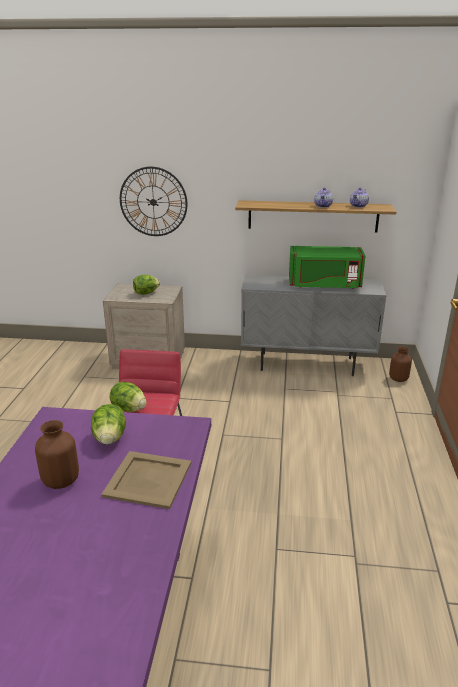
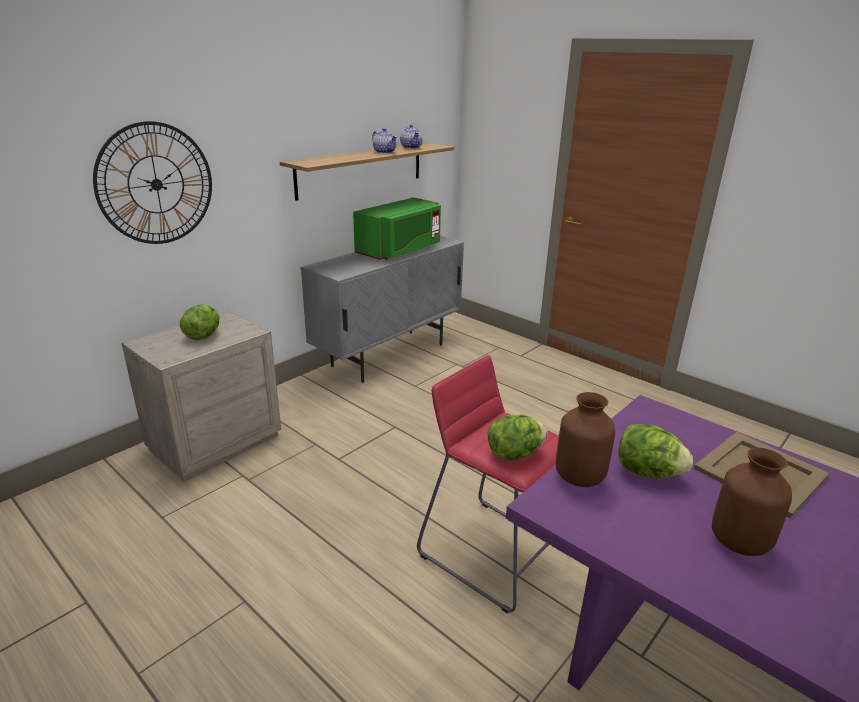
camera: 55 degrees left, 0 degrees up
(398, 379) = (474, 330): brown vase -> brown vase (580, 477)

